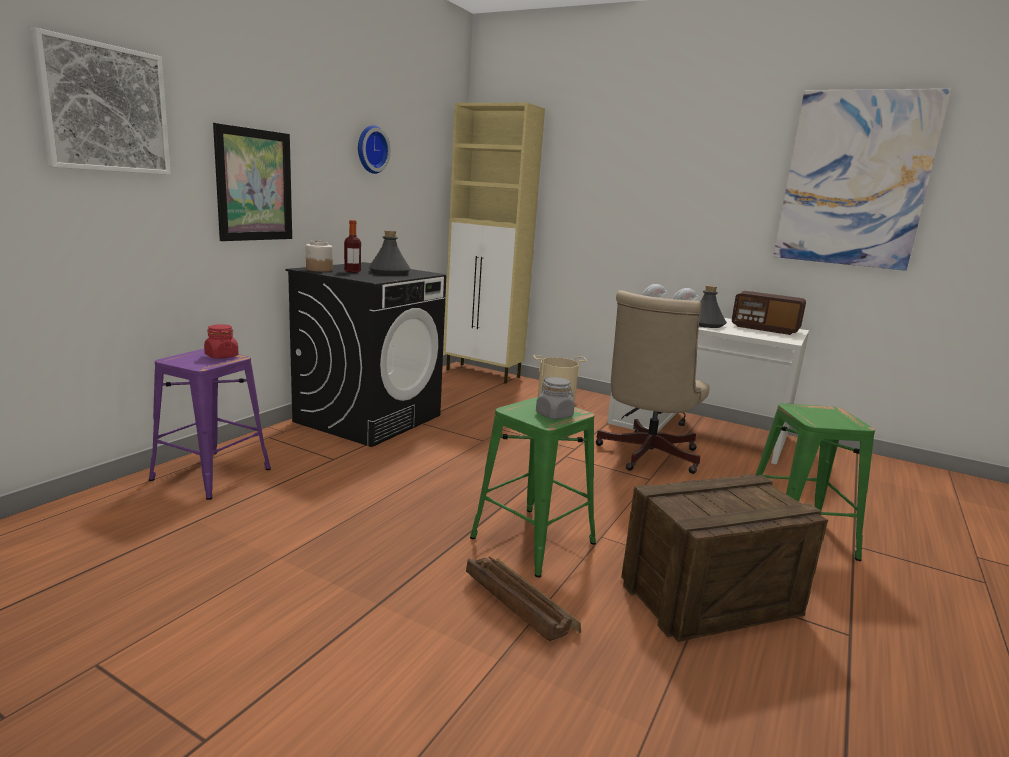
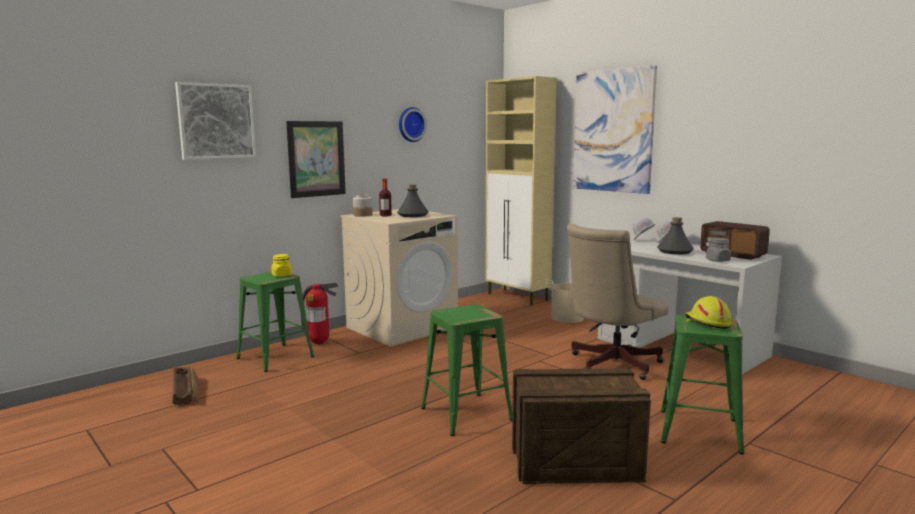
camera: 20 degrees right, 5 degrees down
(211, 474) = (275, 357): purple stool -> green stool
(221, 356) = (281, 275): red jar -> yellow jar
(267, 447) = (319, 343): none -> fire extinguisher
(369, 418) = (402, 327): black washing machine -> beige washing machine
(518, 605) = (424, 450): crate -> crate (185, 391)
(554, 415) = (470, 316): grey jar -> grey jar (718, 260)
(821, 414) = (707, 323): none -> yellow hard hat
(855, 180) = (810, 117): picture -> picture (613, 131)

